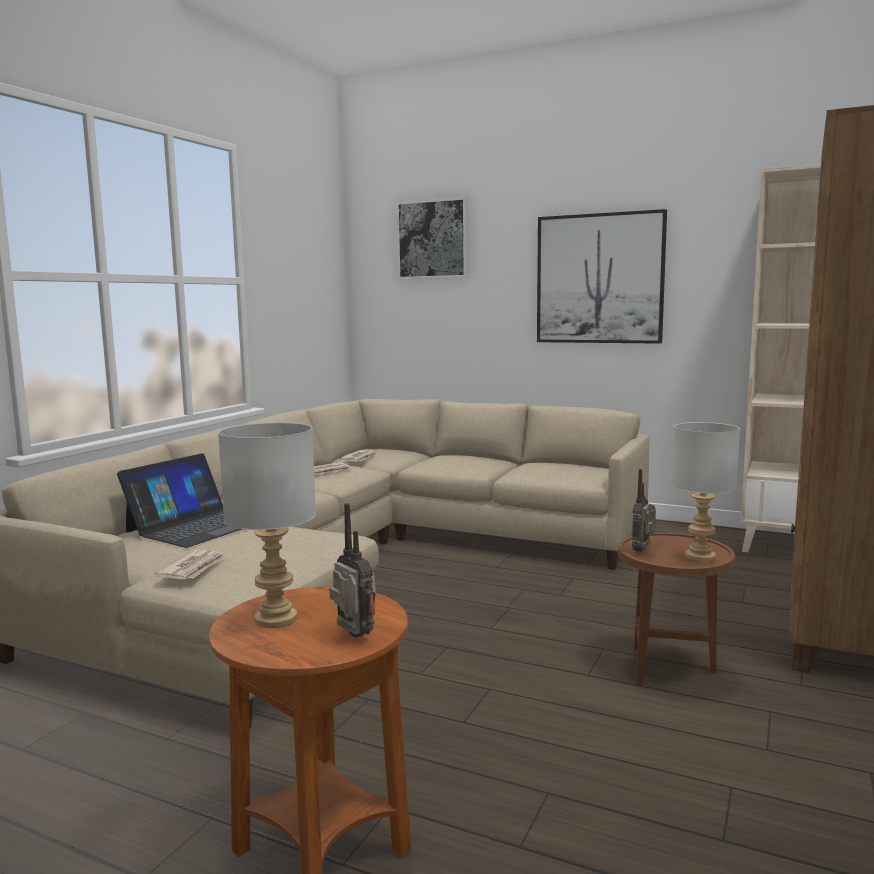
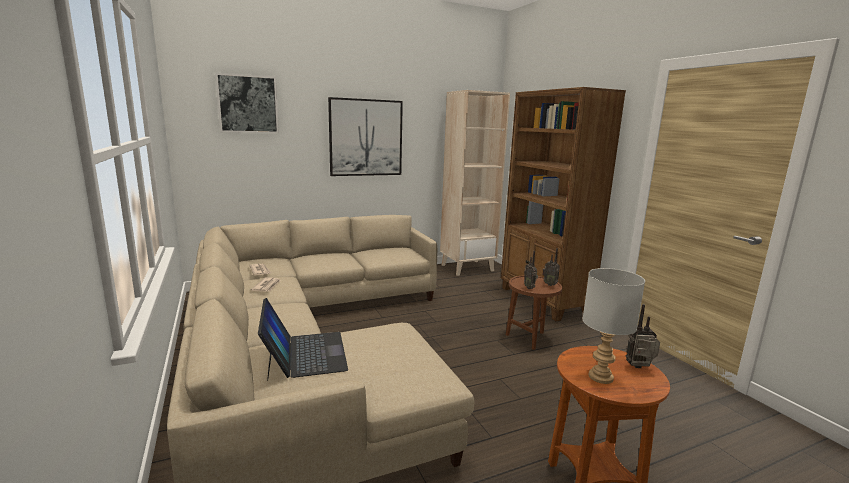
camera: 50 degrees left, 5 degrees up
(193, 568) = (390, 381): newspaper -> none
(701, 556) = (550, 284): grey table lamp -> radio

